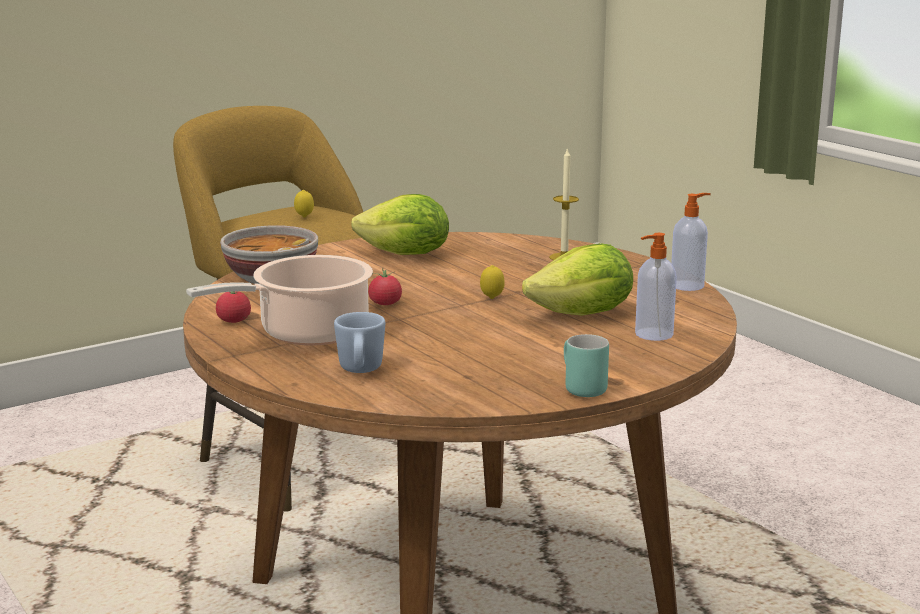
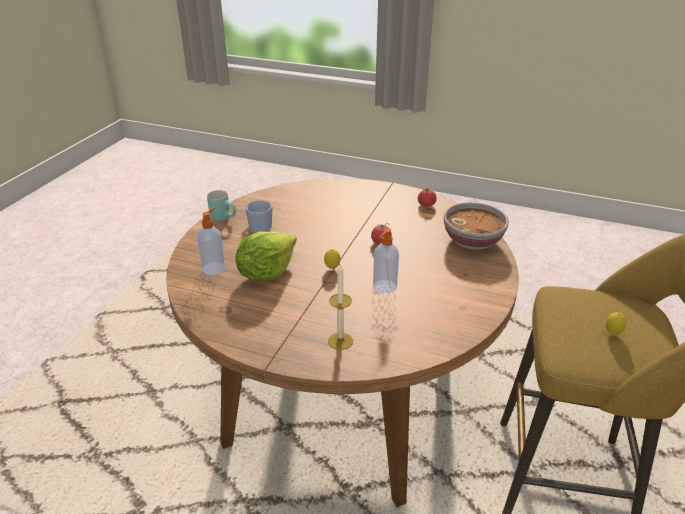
camera: 145 degrees right, 15 degrees up
(307, 333) = (381, 209): cooking pot -> none
(360, 371) = (326, 197): blue mug -> blue mug (258, 227)
(406, 255) = (445, 297): lettuce -> none
(688, 285) = (222, 335): soap dispenser -> soap dispenser (384, 287)

